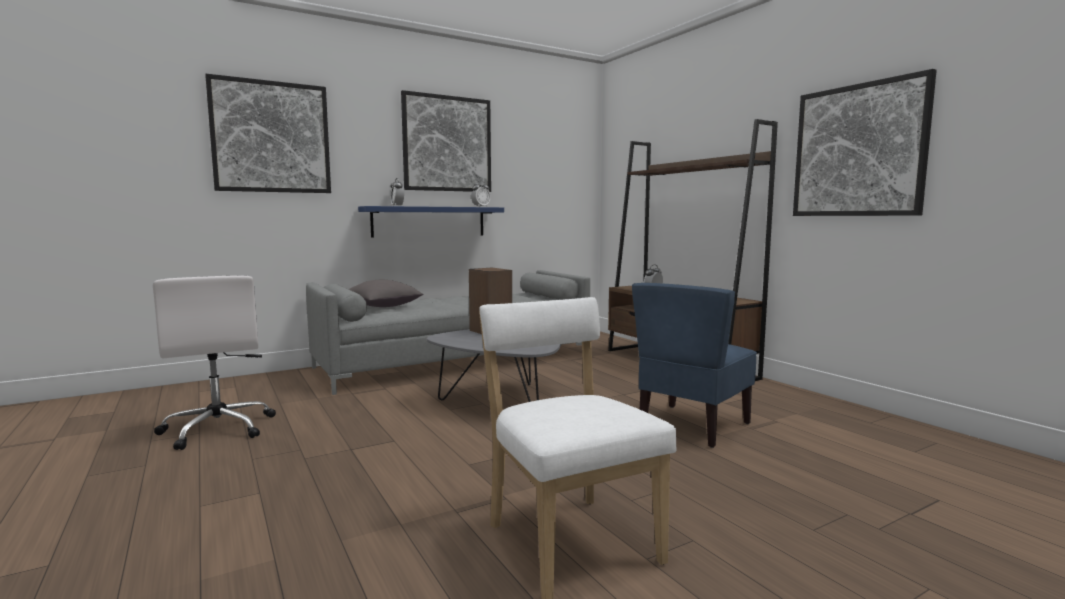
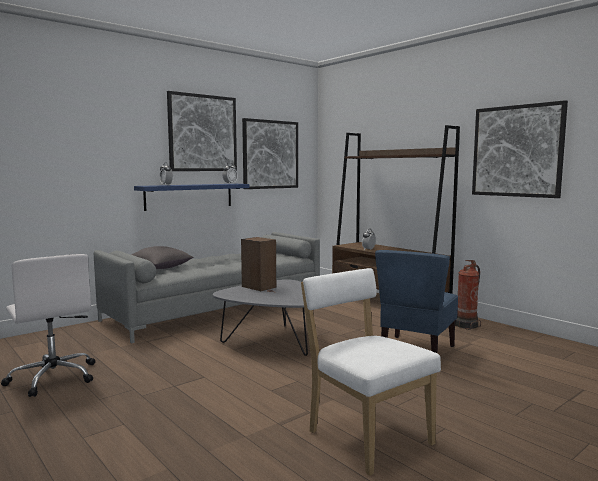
camera: 10 degrees left, 0 degrees up
(271, 137) = (64, 130): picture -> picture (270, 154)
(779, 397) = (467, 325): none -> fire extinguisher

